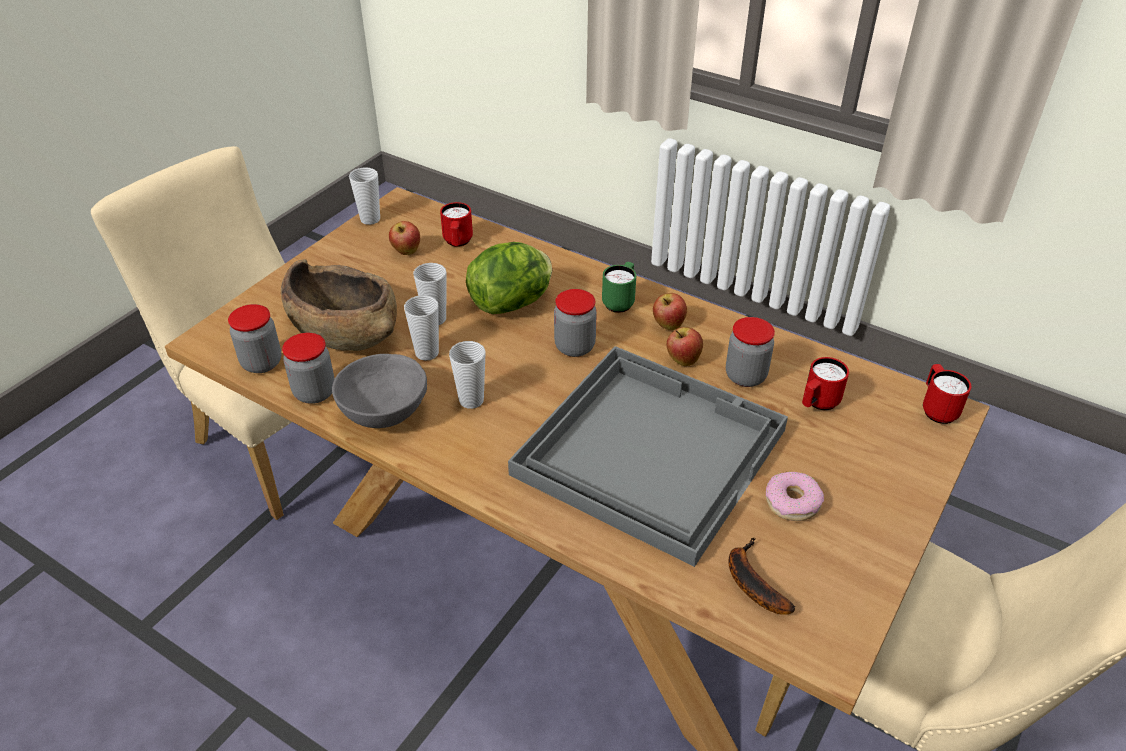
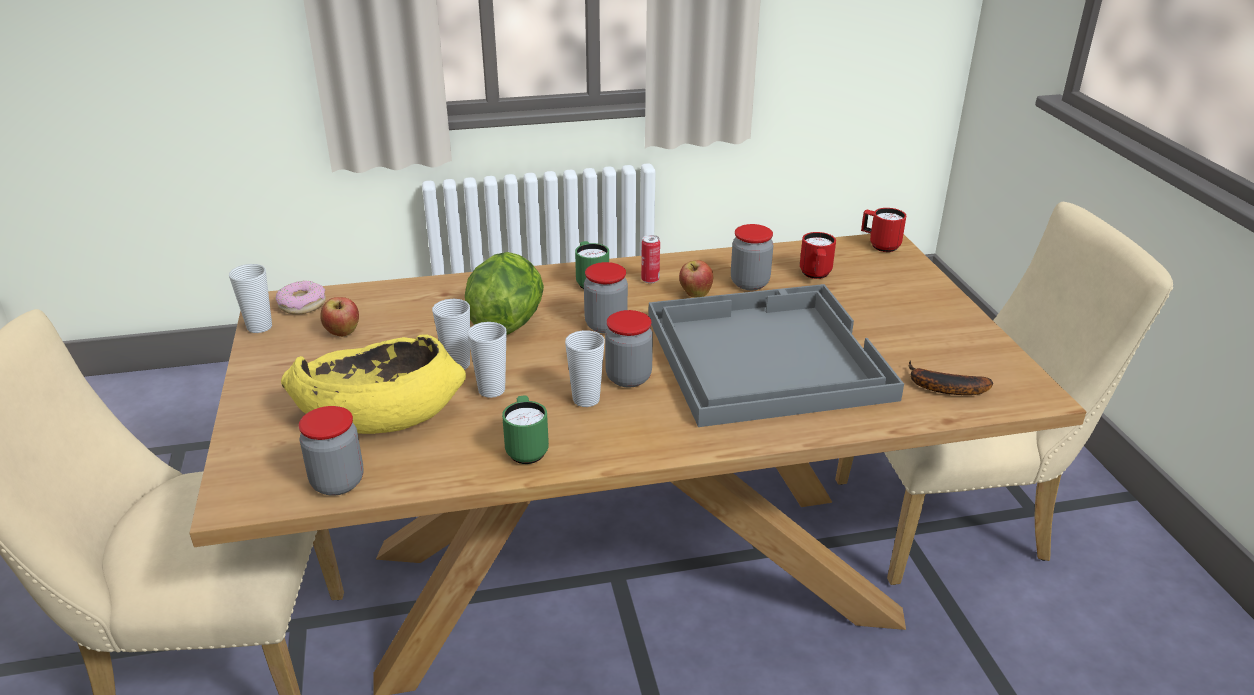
camera: 45 degrees left, 10 degrees down
(314, 392) = (435, 472): jar -> jar (628, 377)
(343, 328) = (378, 414): brown bowl -> yellow bowl
(383, 413) = (526, 449): grey bowl -> green mug
(457, 243) = (383, 306): red mug -> none
(668, 325) = (650, 280): apple -> can
(792, 502) = (891, 334): donut -> donut (302, 304)

